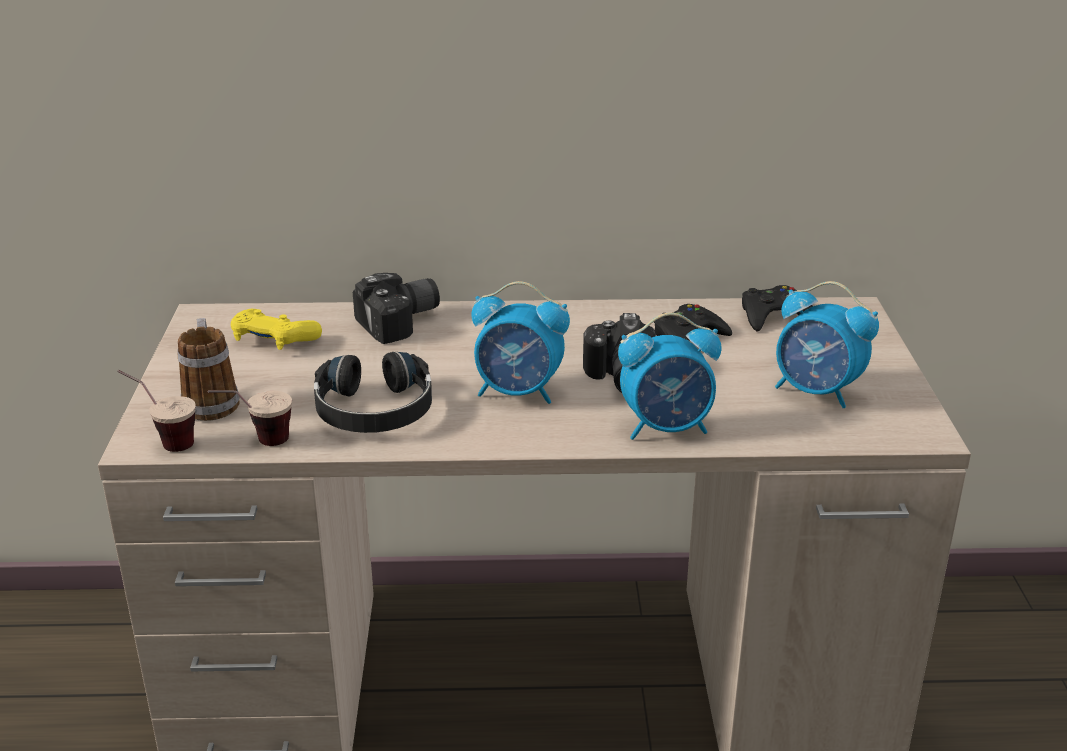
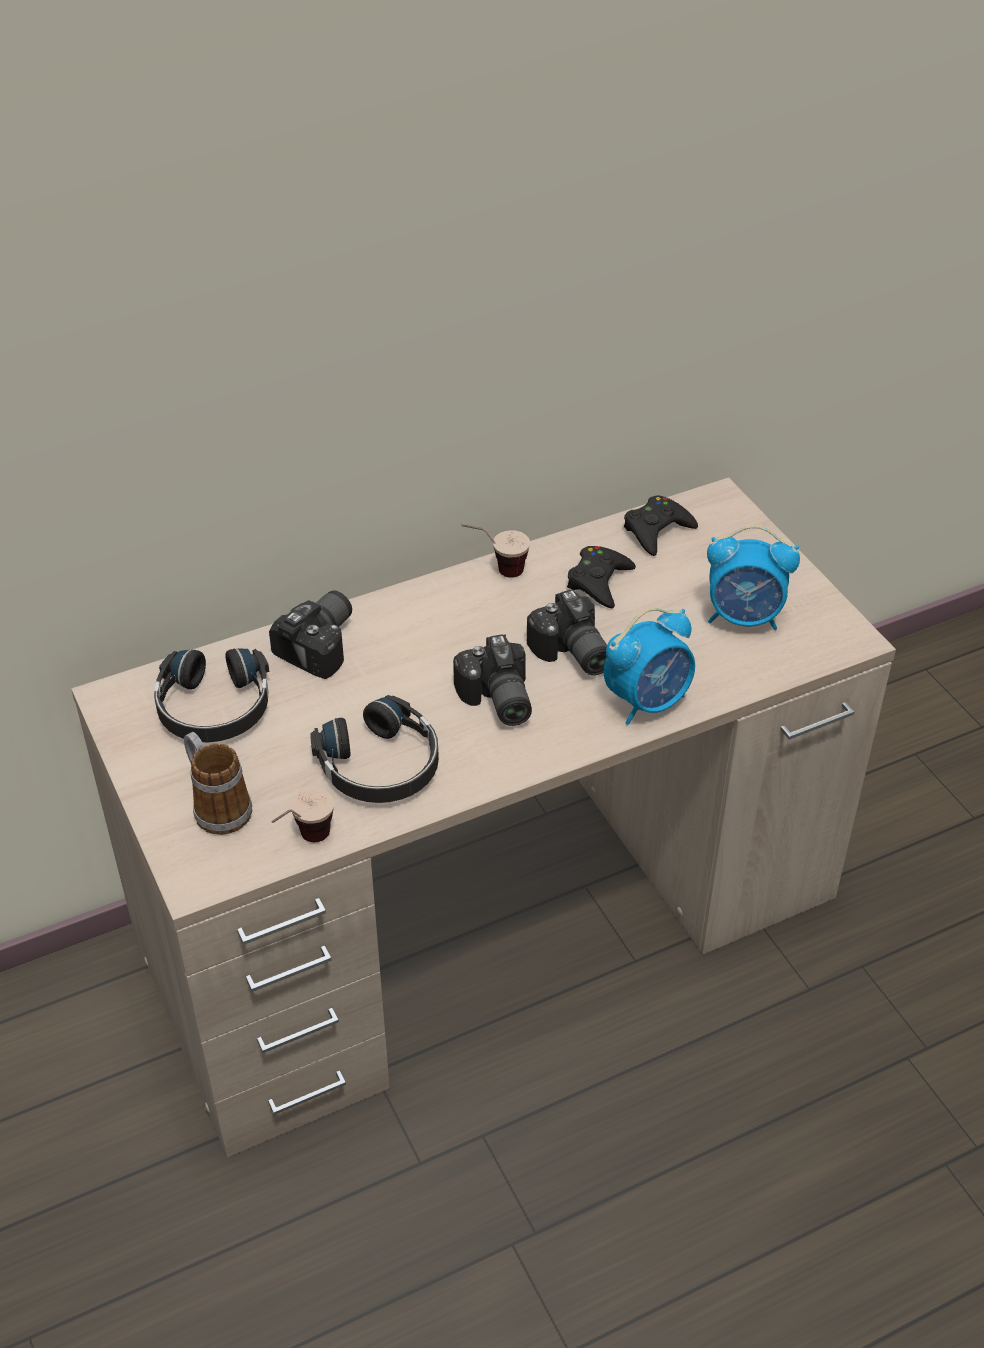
camera: 25 degrees left, 15 degrees up
(163, 441) = (213, 871): cup -> cup (495, 571)
(273, 340) = (214, 708): yellow game controller -> black headphones
(519, 393) = (495, 701): alarm clock -> camera

